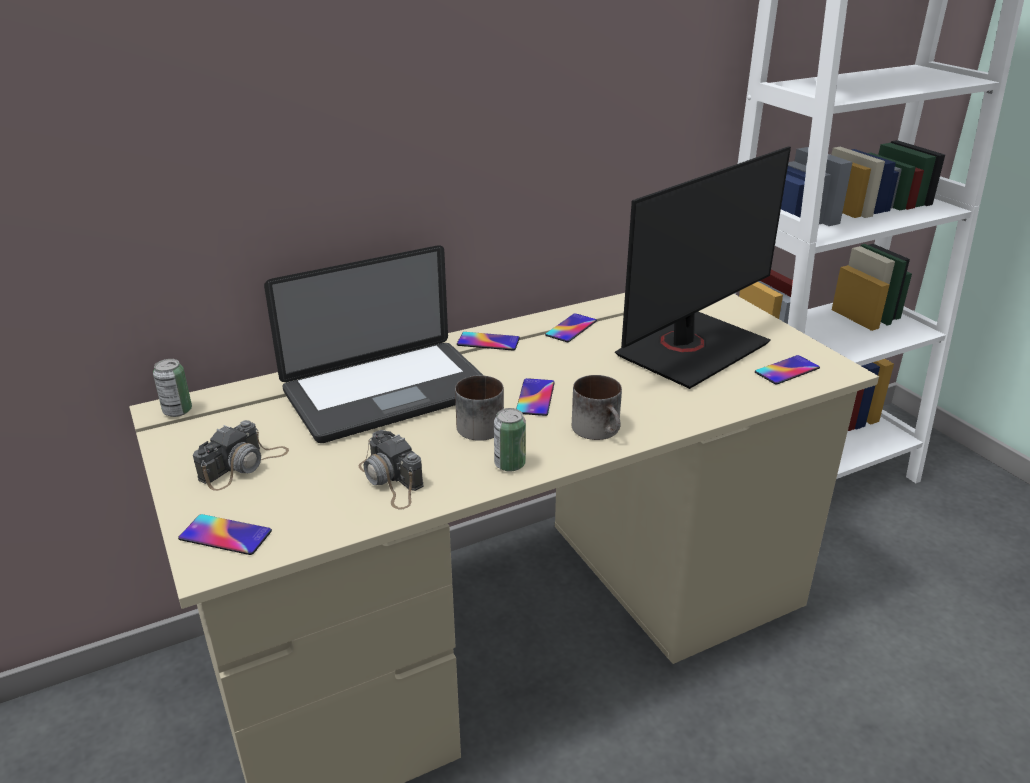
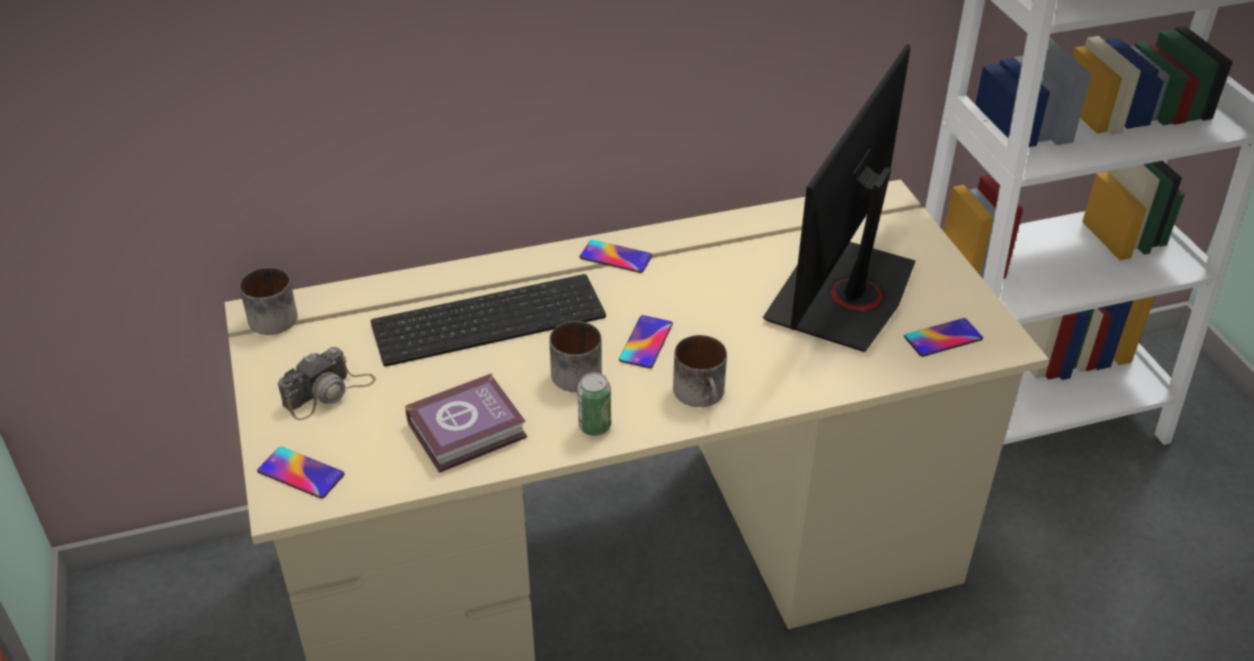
camera: 10 degrees right, 10 degrees up
(177, 411) = (271, 315): can -> mug
(388, 393) = (490, 317): laptop -> keyboard
(391, 480) = (470, 430): camera -> book
(571, 328) = (715, 247): phone -> none
(691, 349) = (843, 294): monitor -> monitor turned 150 degrees clockwise

